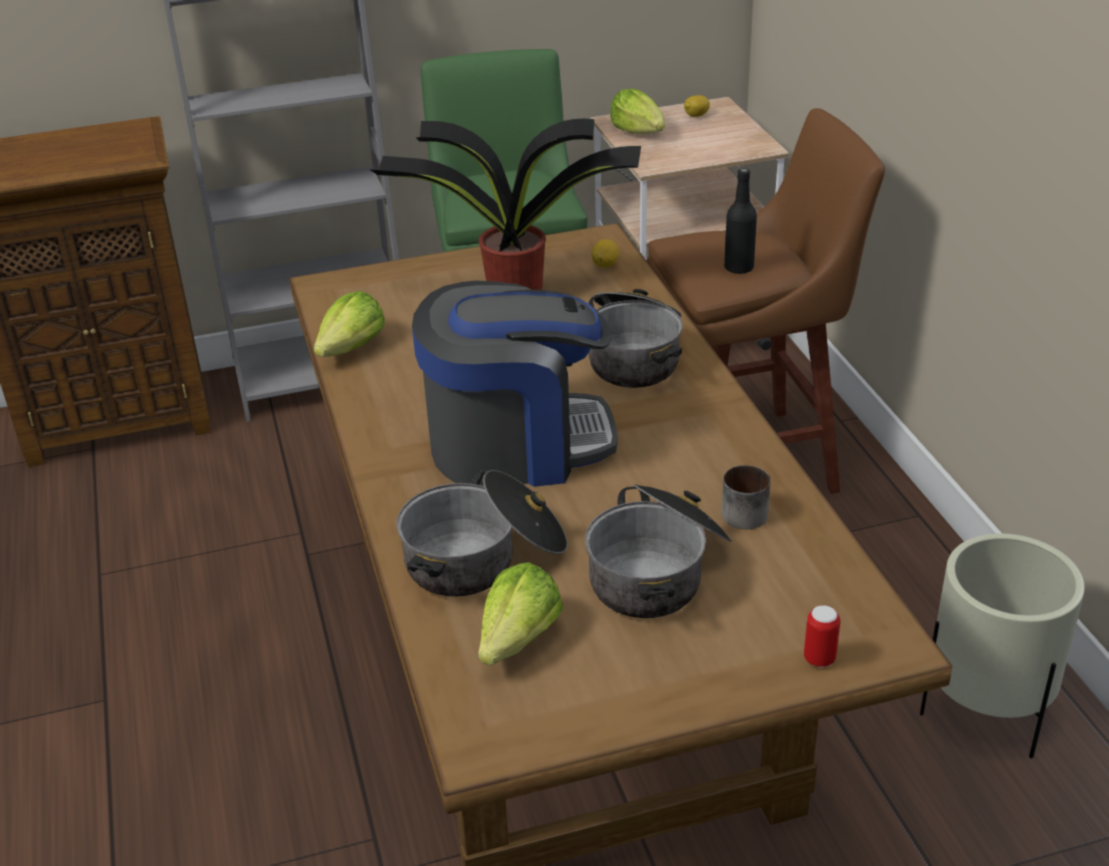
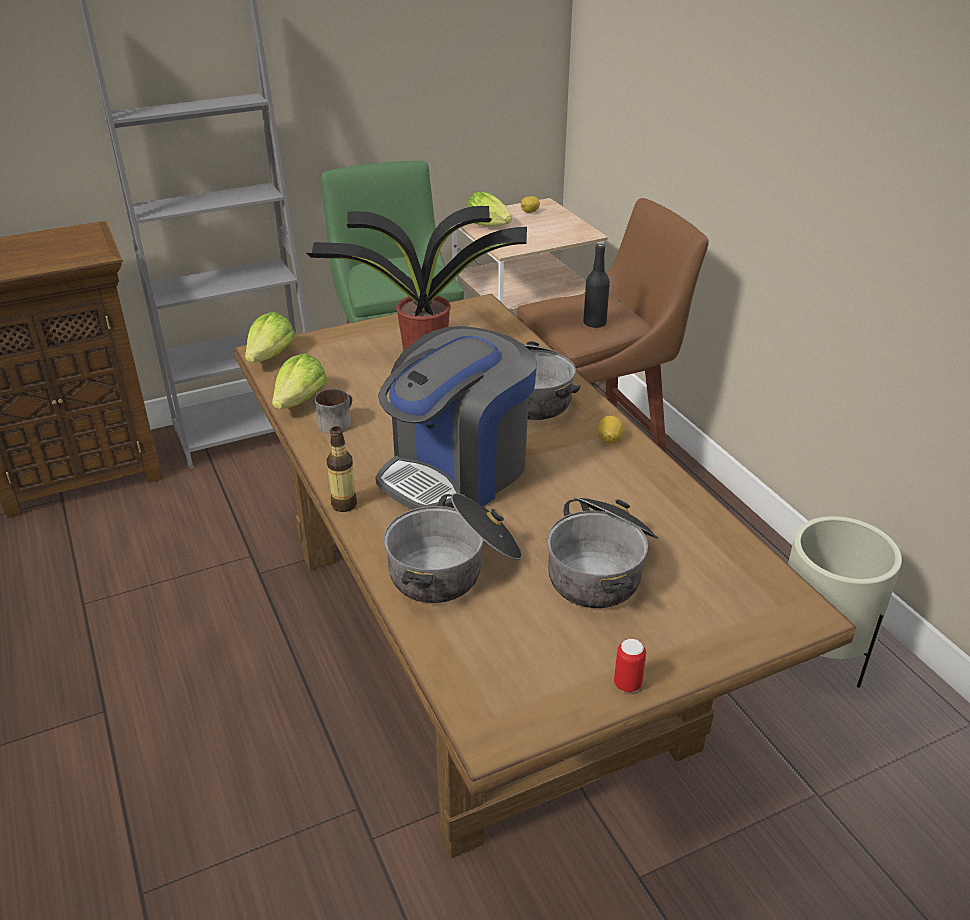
camera: 10 degrees left, 0 degrees up
(374, 475) = (344, 505): none -> bottle
(517, 444) = (457, 471): coffee machine -> coffee machine turned 150 degrees clockwise
(519, 639) = (501, 635): lettuce -> lettuce (271, 357)
(605, 265) = (490, 325): lemon -> lemon (609, 440)
(747, 511) = (657, 513): mug -> mug (336, 422)
(819, 659) = (751, 630): can -> can (627, 684)

